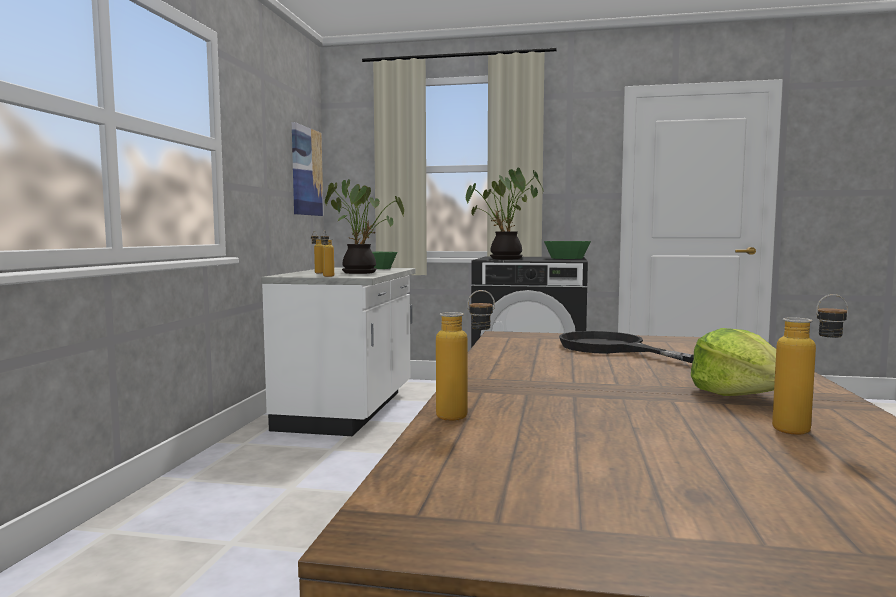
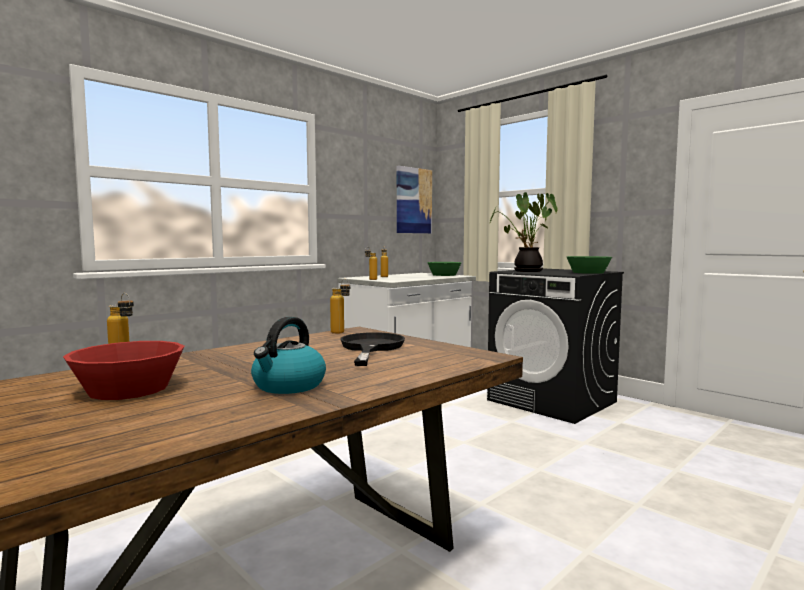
camera: 35 degrees right, 0 degrees up
(362, 272) = (411, 278): potted plant -> none
(616, 436) = (128, 389): none -> red bowl
(738, 395) = (288, 386): lettuce -> kettle
(806, 430) = (214, 409): bottle -> bottle (341, 333)

